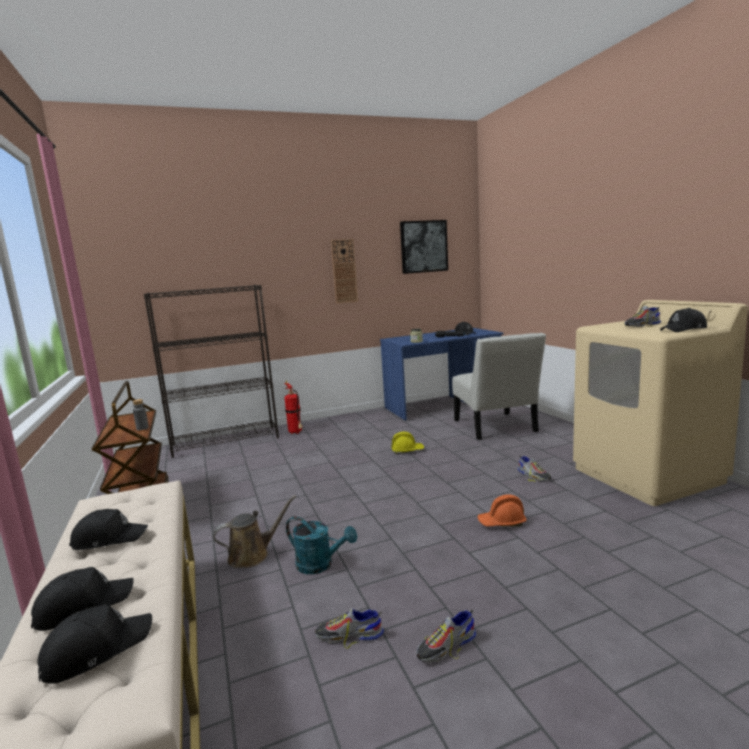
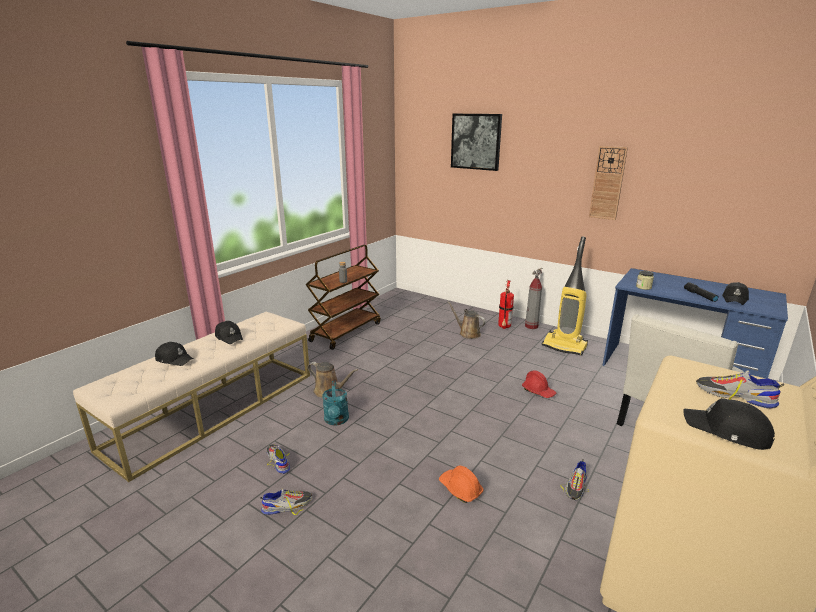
camera: 55 degrees right, 10 degrees up
(96, 649) = (147, 376): black cap -> none
(226, 441) = (456, 310): black bookcase -> none
(276, 449) = (468, 333): none -> brown watering can
(313, 423) = (531, 326): none -> fire extinguisher
(361, 423) = (565, 346): none -> vacuum cleaner
(407, 450) = (538, 391): yellow hard hat -> red hard hat
(423, 246) = (733, 167): picture -> picture (476, 141)
(446, 646) = (287, 505): shoe -> shoe turned 135 degrees clockwise

